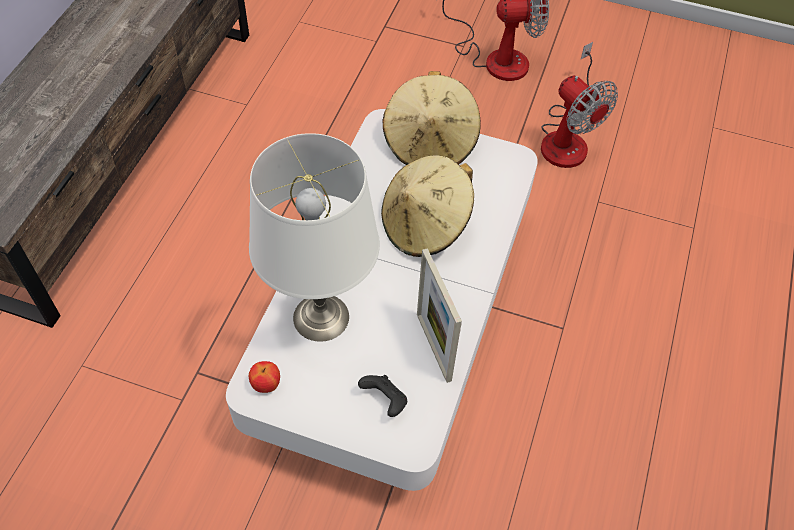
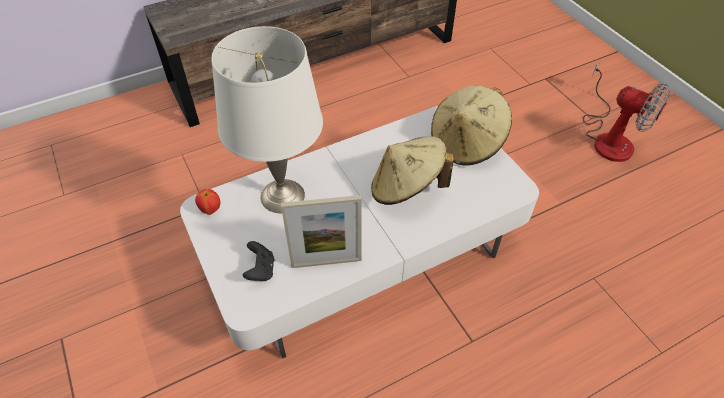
camera: 45 degrees right, 5 degrees down
(433, 347) = (326, 262): picture frame -> picture frame turned 120 degrees counterclockwise
(567, 137) = (613, 220): fan -> none

